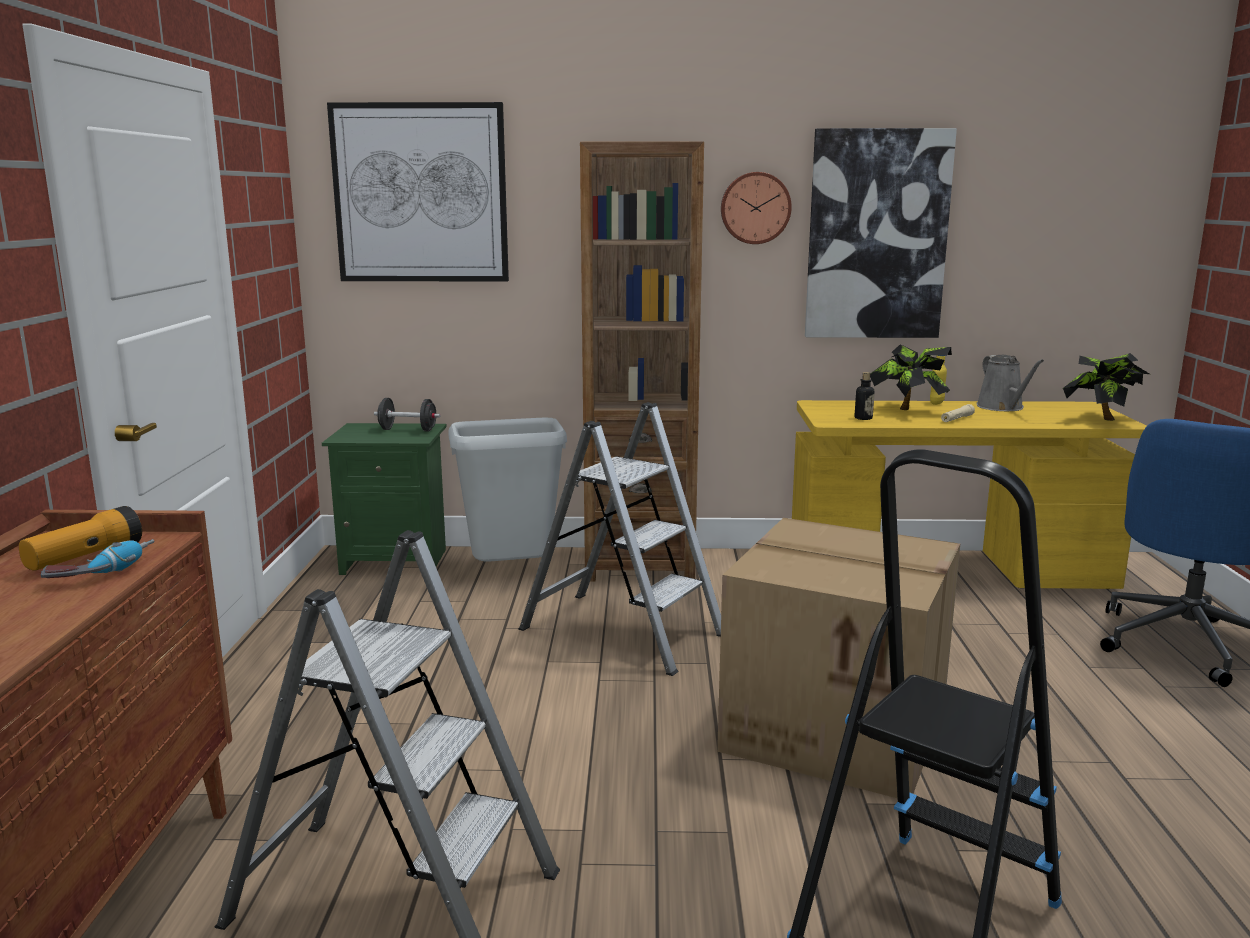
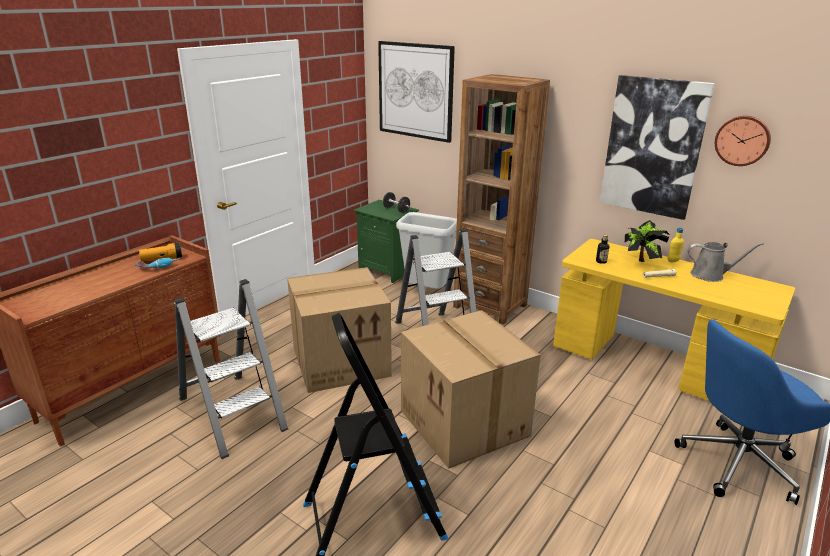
camera: 35 degrees right, 10 degrees up
(503, 717) = (341, 360): none -> cardboard box
(755, 208) = (580, 120): wall clock -> wall clock (742, 140)
(1002, 407) = (710, 275): grey watering can -> grey watering can turned 105 degrees counterclockwise
(1102, 420) = (758, 304): potted plant -> none

